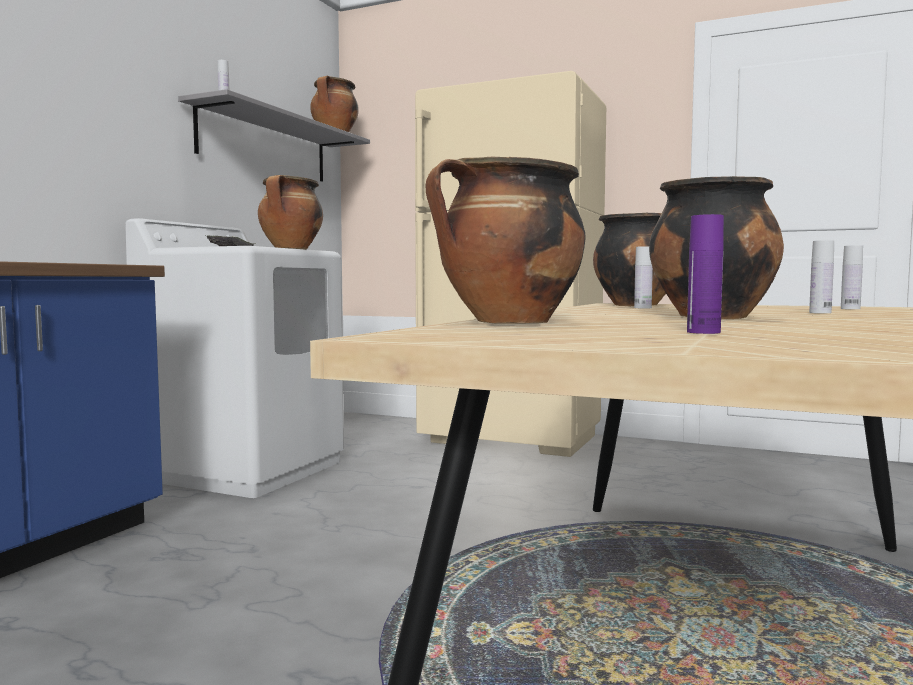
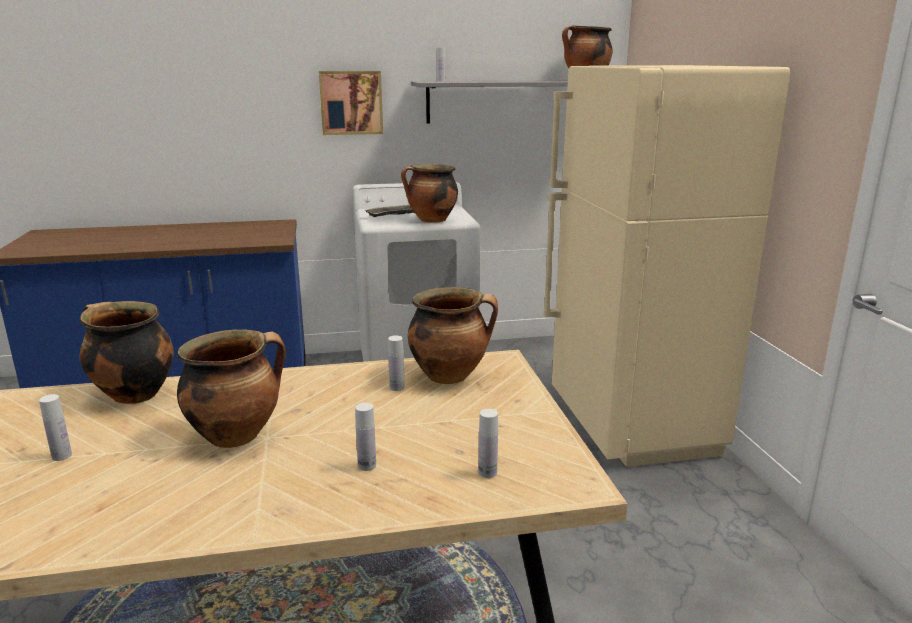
camera: 55 degrees right, 15 degrees up
(112, 105) = (351, 102): none -> picture
(703, 332) = (62, 456): purple bottle -> white bottle

